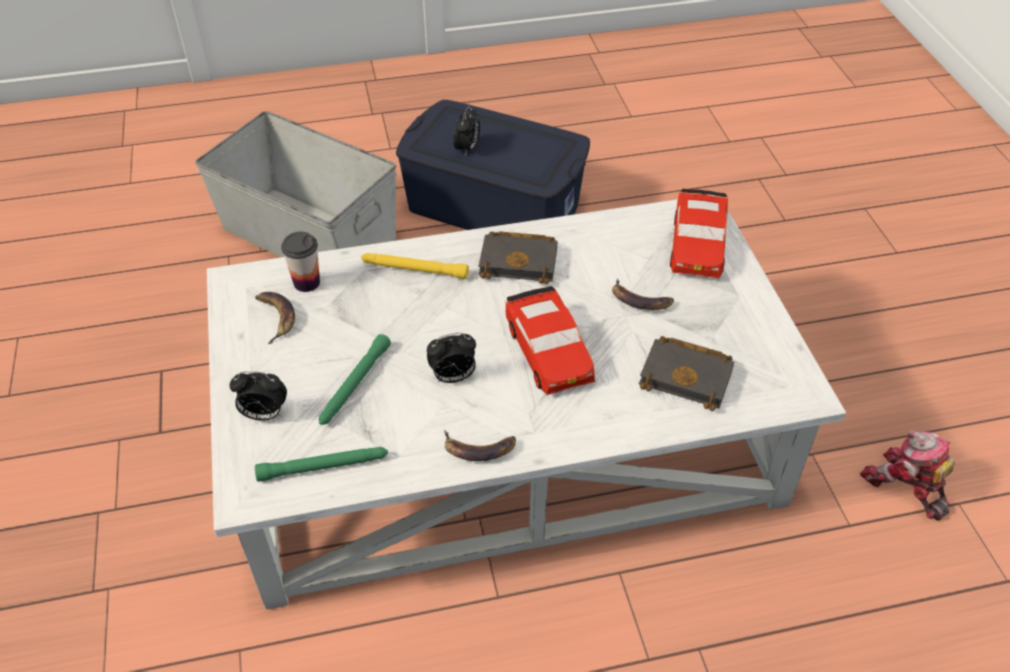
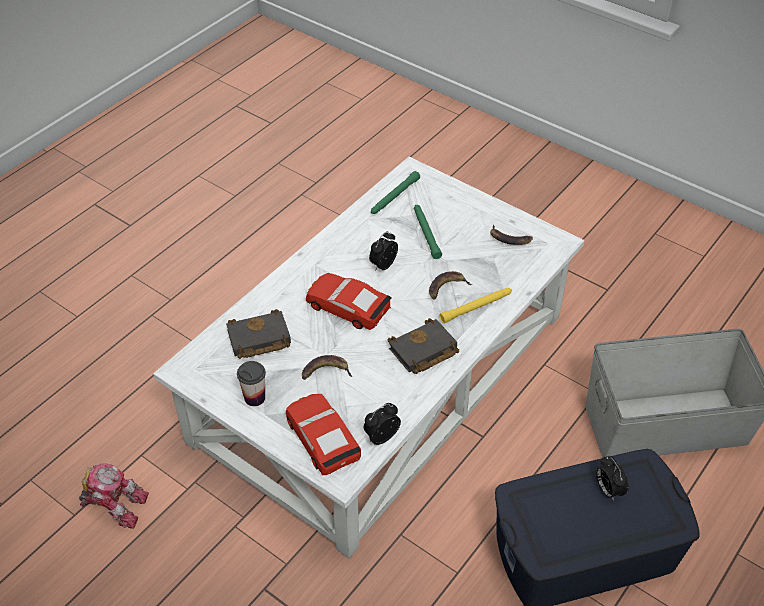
camera: 140 degrees right, 0 degrees up
(264, 414) = (449, 199): alarm clock -> alarm clock (381, 436)
(306, 282) = (522, 264): cup -> cup (254, 398)
(479, 448) = (333, 242): banana -> banana (446, 288)

